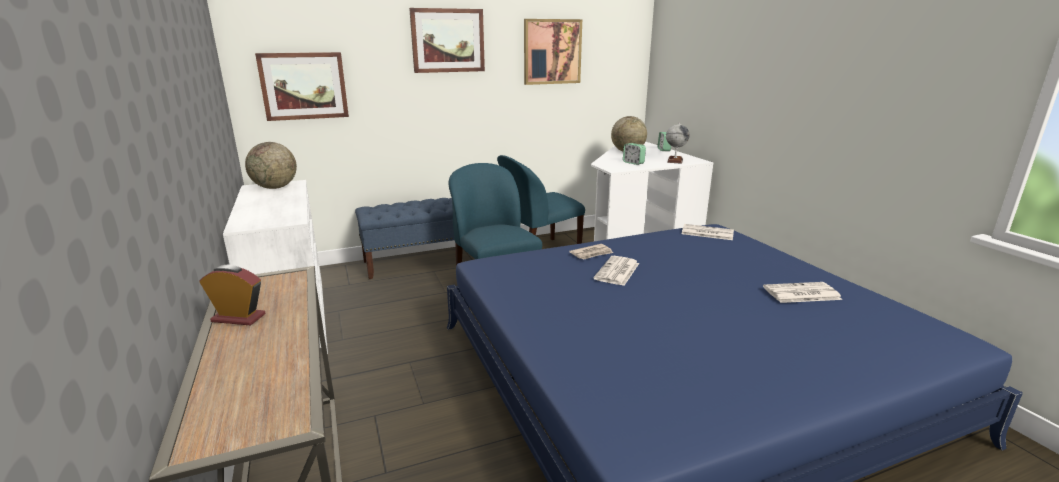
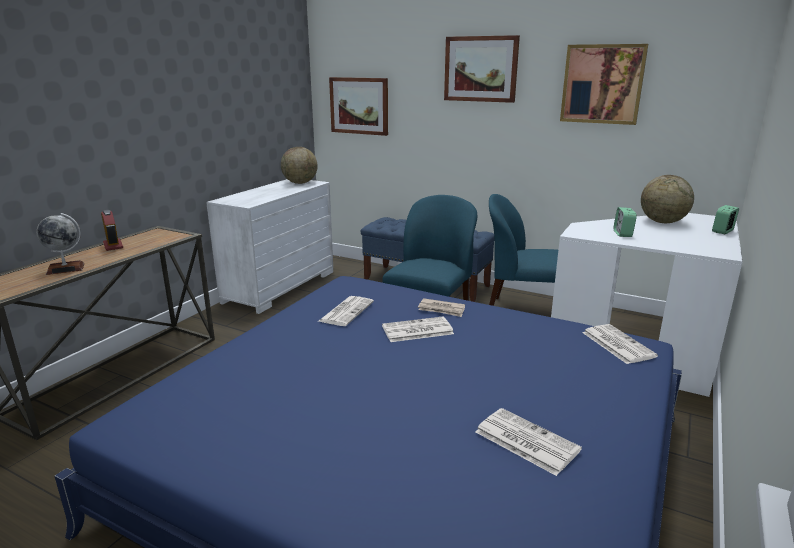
camera: 50 degrees right, 0 degrees up
(541, 283) = (346, 311): none -> newspaper
(675, 160) = (688, 245): globe -> globe (65, 269)

